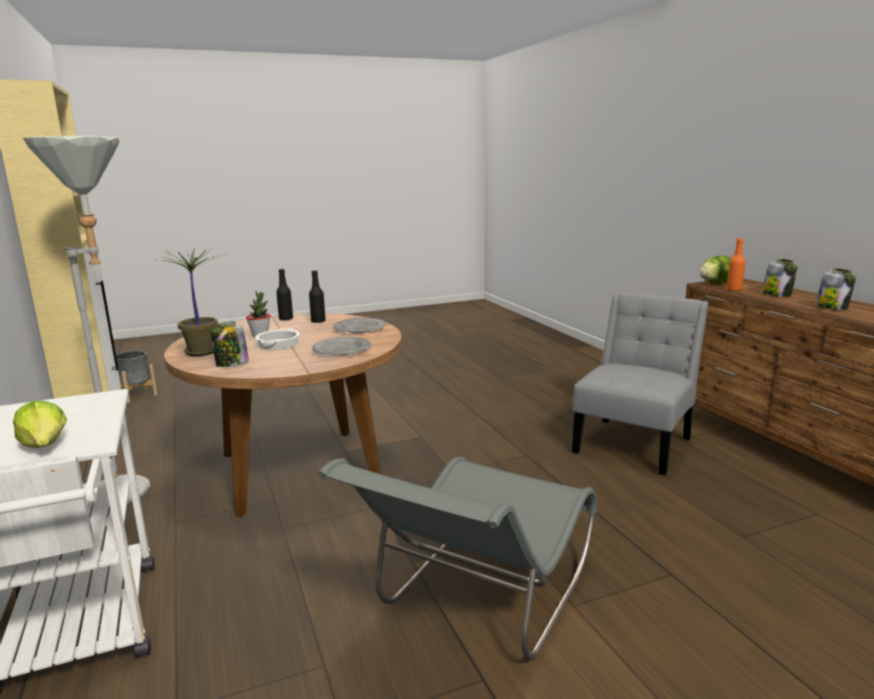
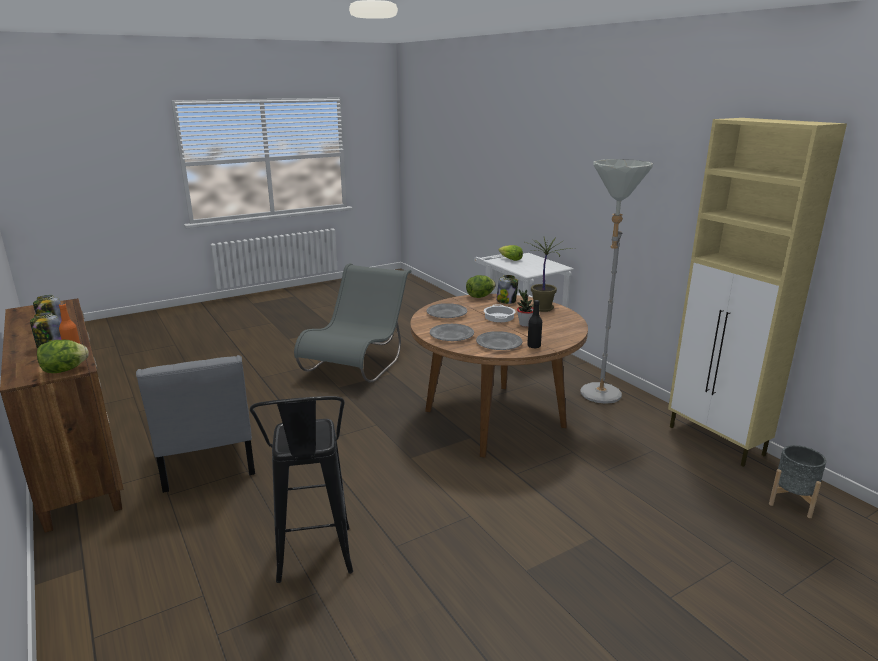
camera: 170 degrees right, 5 degrees up
(260, 372) = (480, 296): none -> lettuce
(318, 321) = (498, 343): black bottle -> grey plate
(503, 385) = (314, 564): none -> black stool
(635, 442) = (208, 464): grey chair -> grey chair turned 45 degrees counterclockwise

